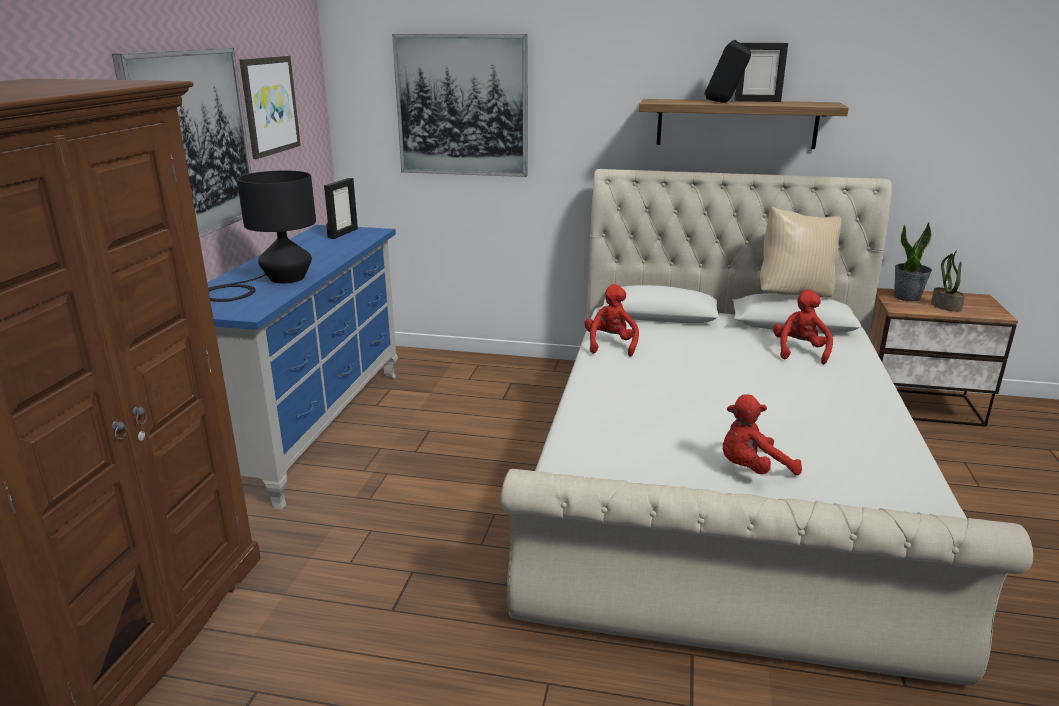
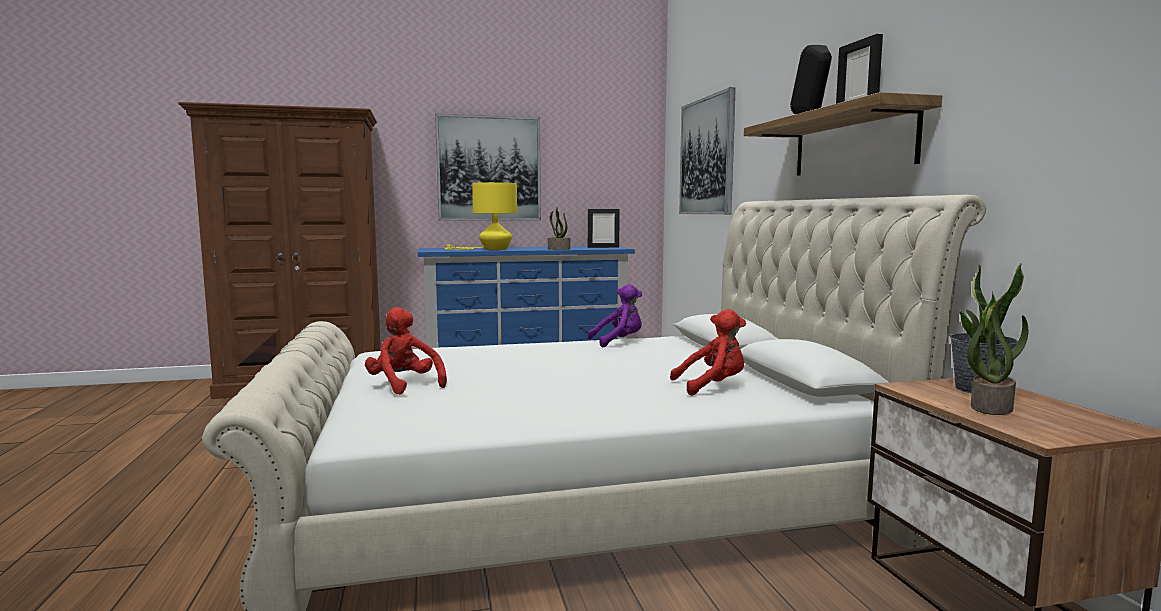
camera: 65 degrees right, 15 degrees down
(264, 284) = (481, 249): black table lamp -> yellow table lamp
(269, 105) = (580, 157): picture -> none
(341, 253) = (558, 249): none -> potted plant
(610, 345) = (619, 342): red plush toy -> purple plush toy
(794, 295) = (815, 344): beige pillow -> none

